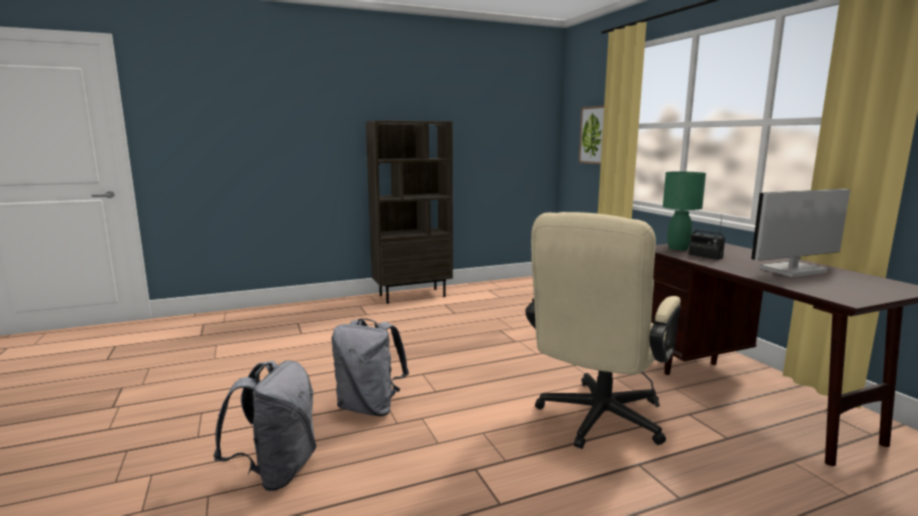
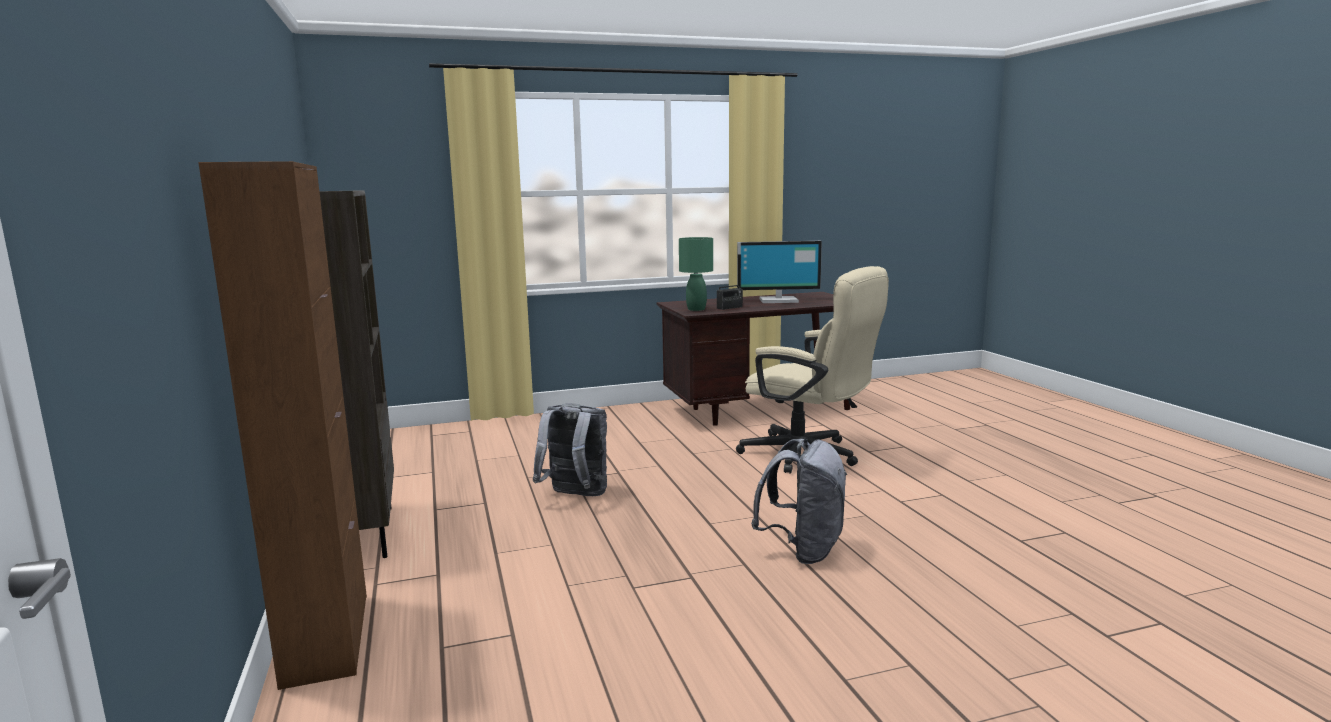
camera: 85 degrees left, 0 degrees up
(276, 472) = (954, 591): grey backpack -> grey backpack (575, 496)
(316, 305) = (327, 638): none -> brown cabinet
(594, 135) = (410, 207): picture -> none
(794, 271) = (778, 300): monitor -> monitor turned 75 degrees counterclockwise

